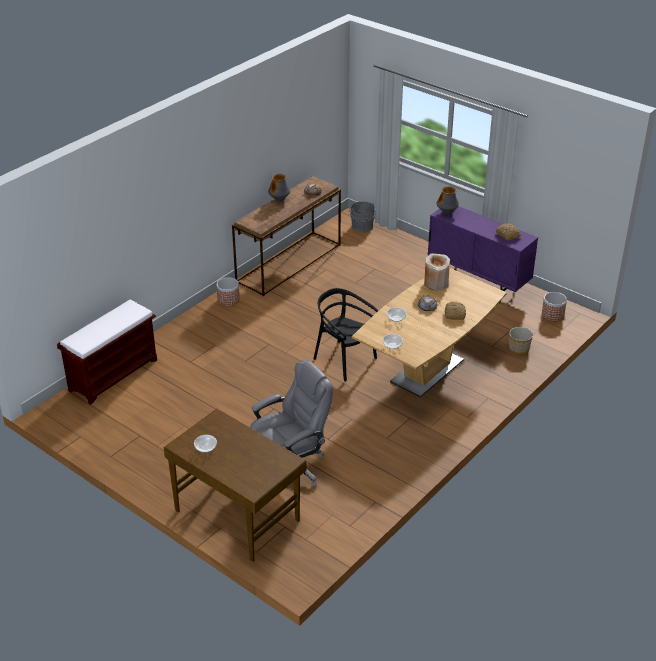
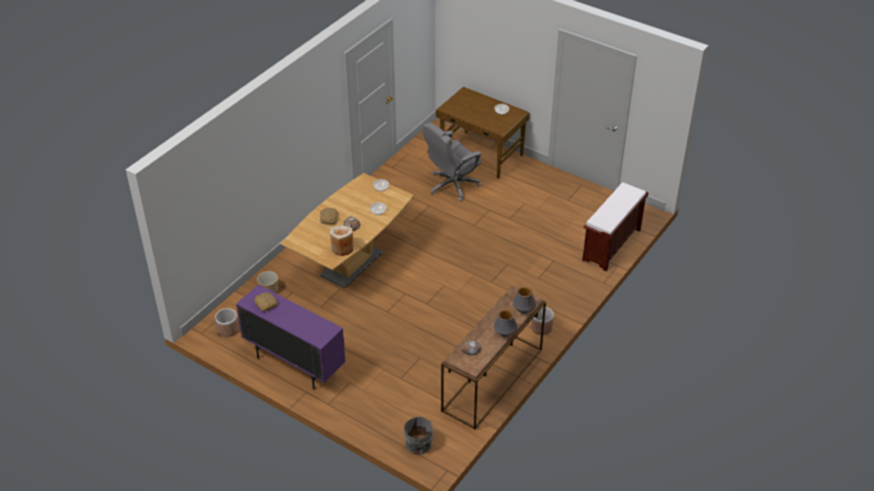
camera: 175 degrees right, 5 degrees up
(344, 360) = (422, 270): black chair -> none
(447, 213) = (324, 331): vase -> vase (523, 311)

